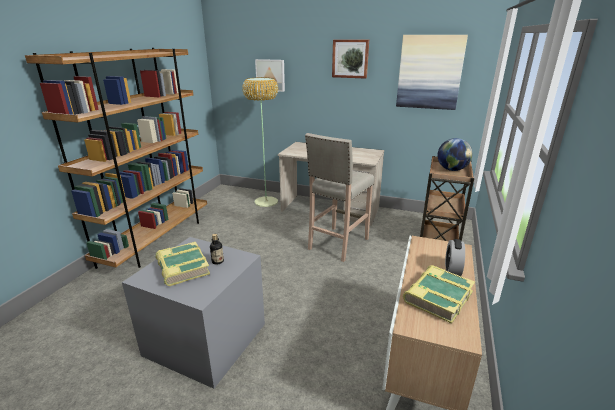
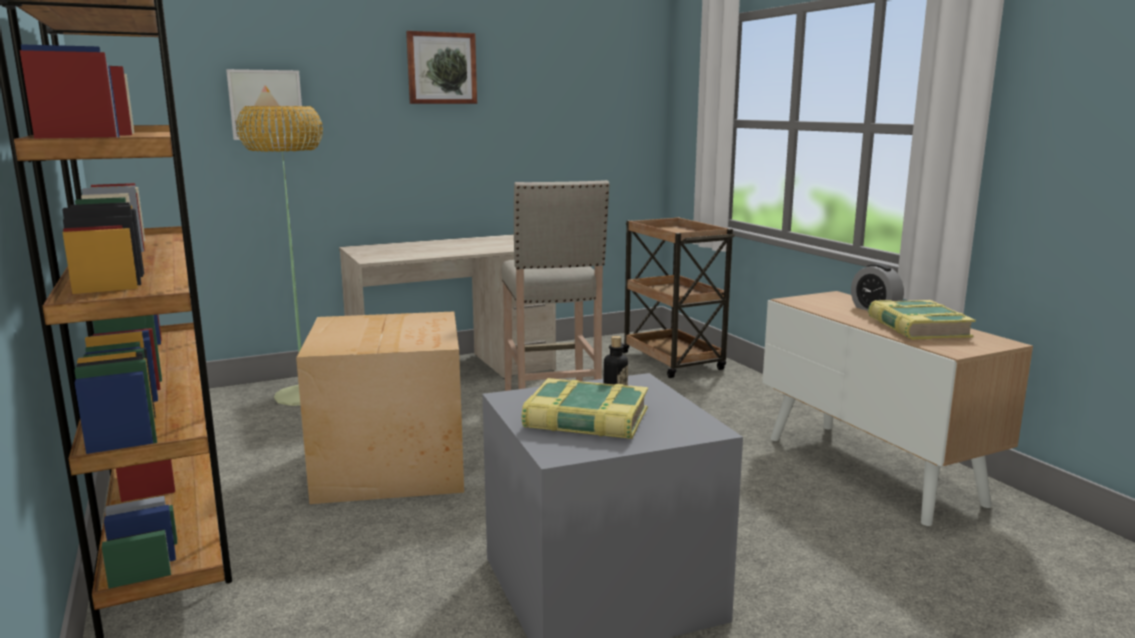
camera: 45 degrees left, 10 degrees down
(241, 245) = (393, 464): none -> cardboard box
(429, 72) = (575, 90): picture -> none
(451, 170) = (675, 231): globe -> none

